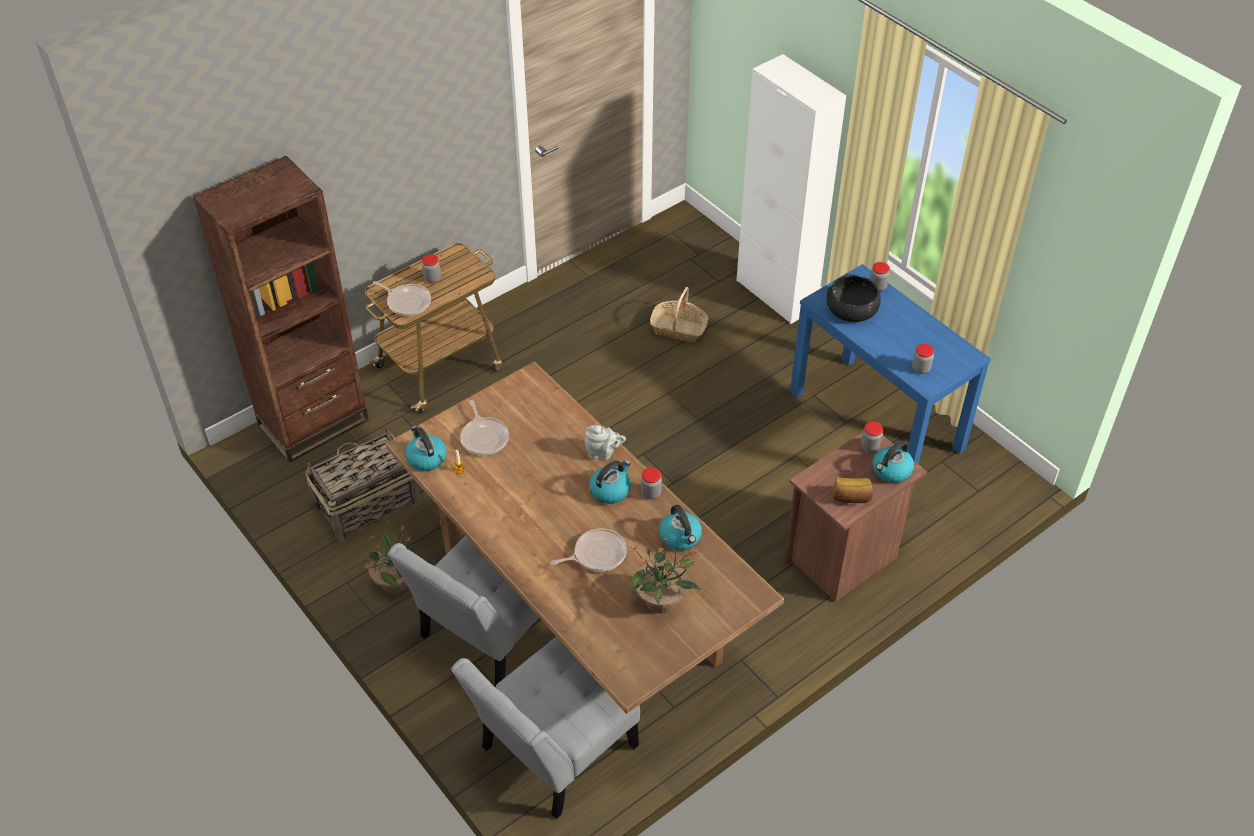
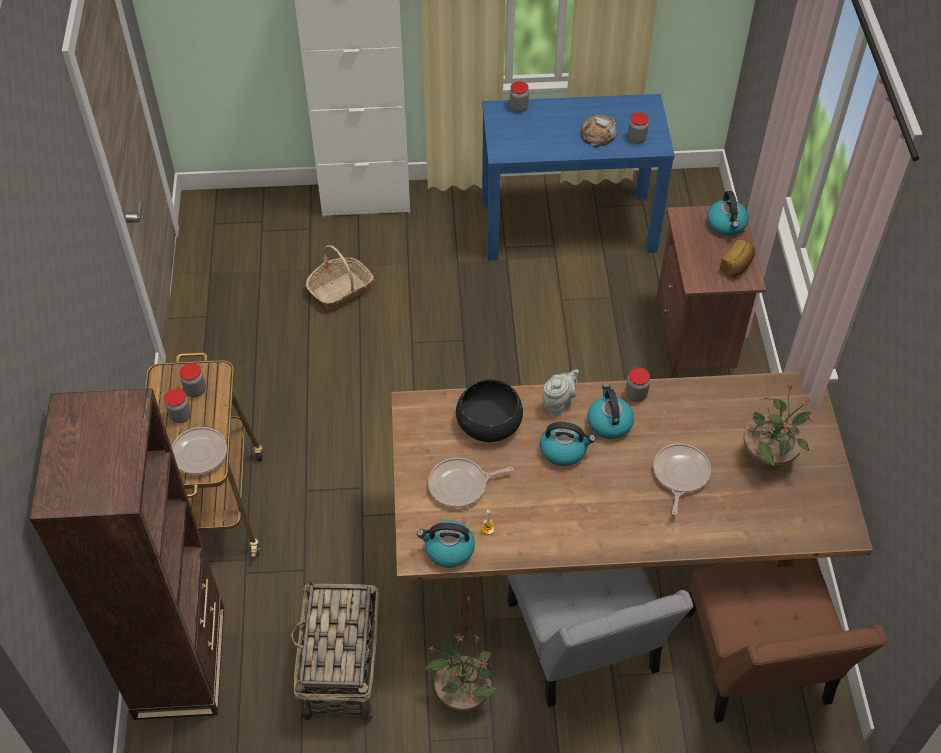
camera: 55 degrees left, 5 degrees up
(484, 437) = (461, 485): frying pan -> frying pan turned 150 degrees clockwise
(552, 752) = (757, 666): grey chair -> brown chair
(680, 537) = (704, 402): kettle -> kettle (564, 450)
(851, 309) = (530, 139): black bowl -> black bowl (489, 421)
(870, 447) = (690, 222): jar -> jar (195, 390)
(900, 344) = (598, 134): none -> bread

